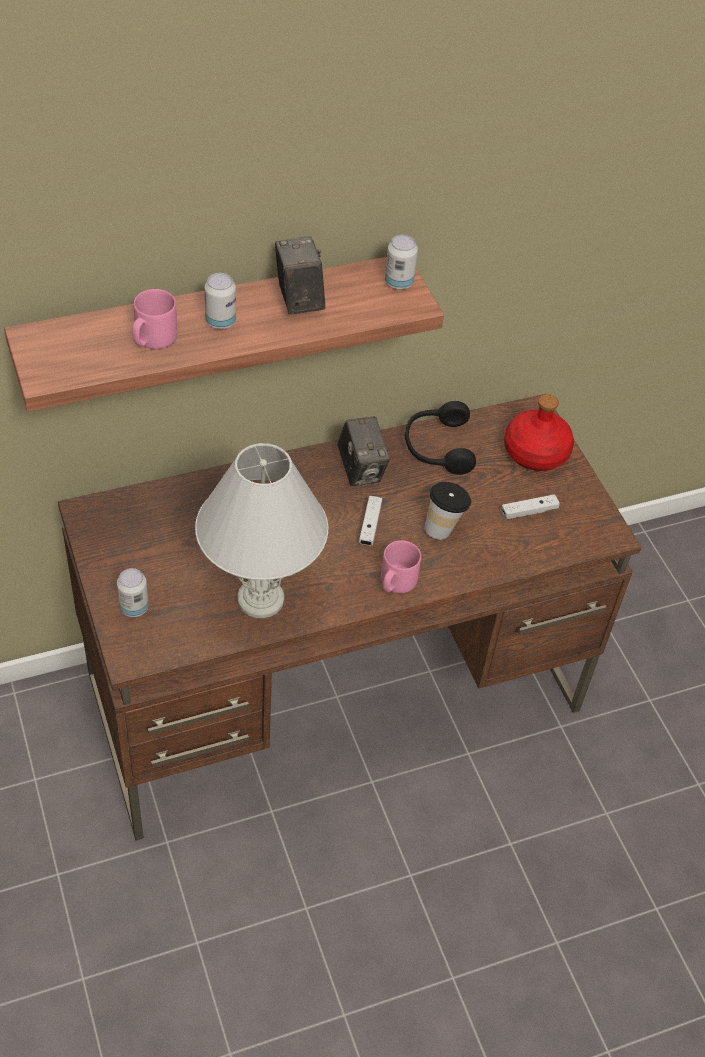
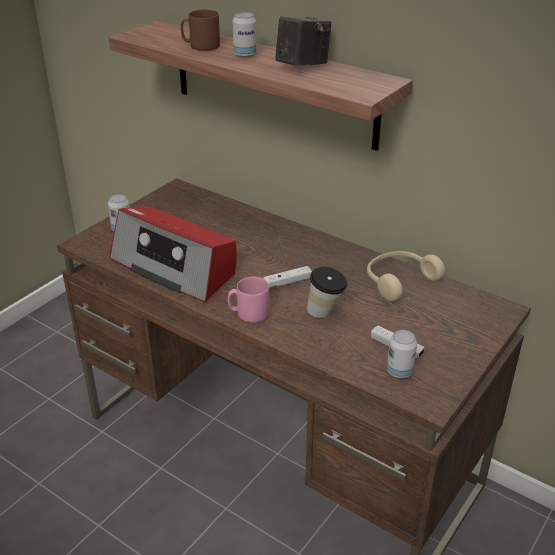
camera: 60 degrees right, 15 degrees down
(153, 339) = (201, 46): pink mug -> brown mug
(261, 598) = (175, 267): white table lamp -> radio
(361, 470) = (333, 259): camera -> none
(398, 283) = (375, 85): can -> can (399, 372)
(437, 447) = (398, 280): black headphones -> beige headphones
(535, 453) = (461, 327): red bottle -> none

